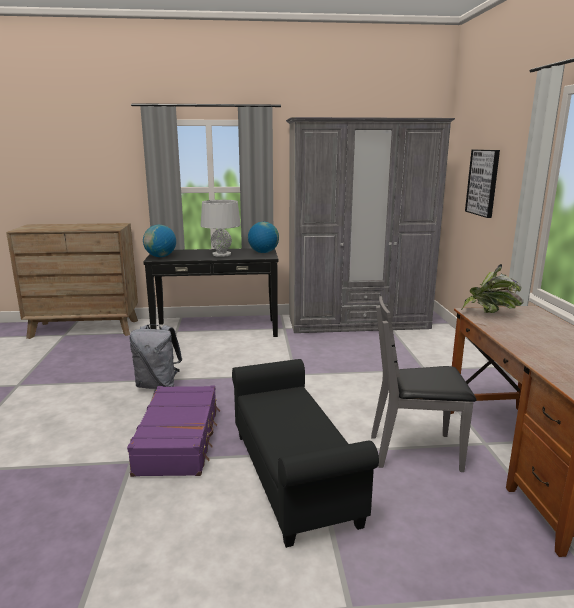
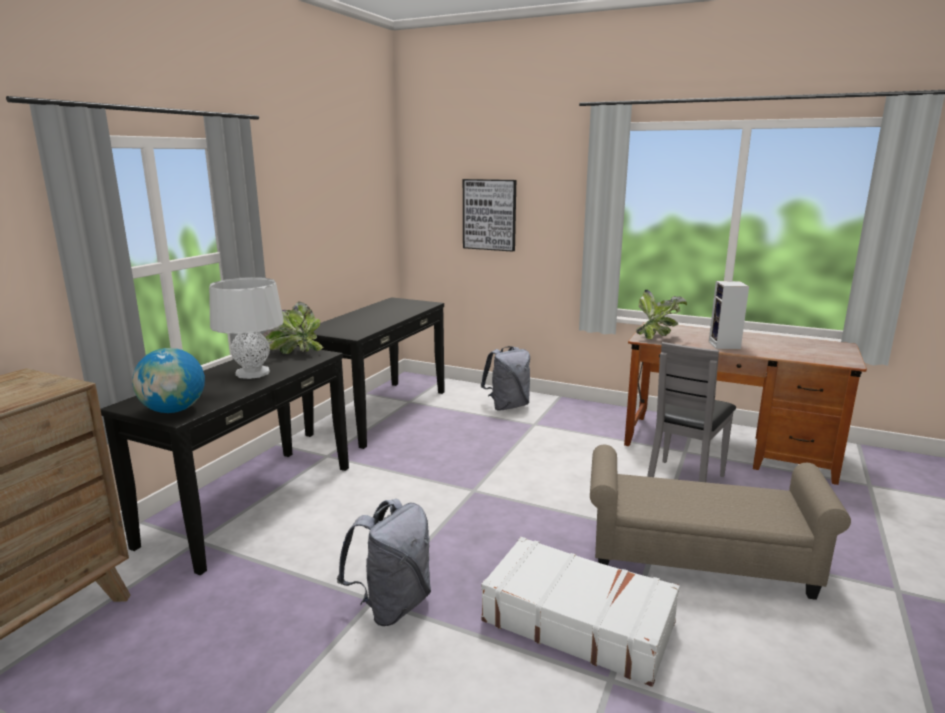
camera: 60 degrees left, 0 degrees up
(179, 440) = (577, 621): purple suitcase -> white suitcase
(263, 252) = (293, 352): globe -> potted plant
(293, 476) = (699, 559): black ottoman -> beige ottoman
(358, 322) = (380, 412): grey wardrobe -> black console table
(439, 353) = (507, 406): none -> grey backpack
(523, 340) = (725, 345): none -> speaker

